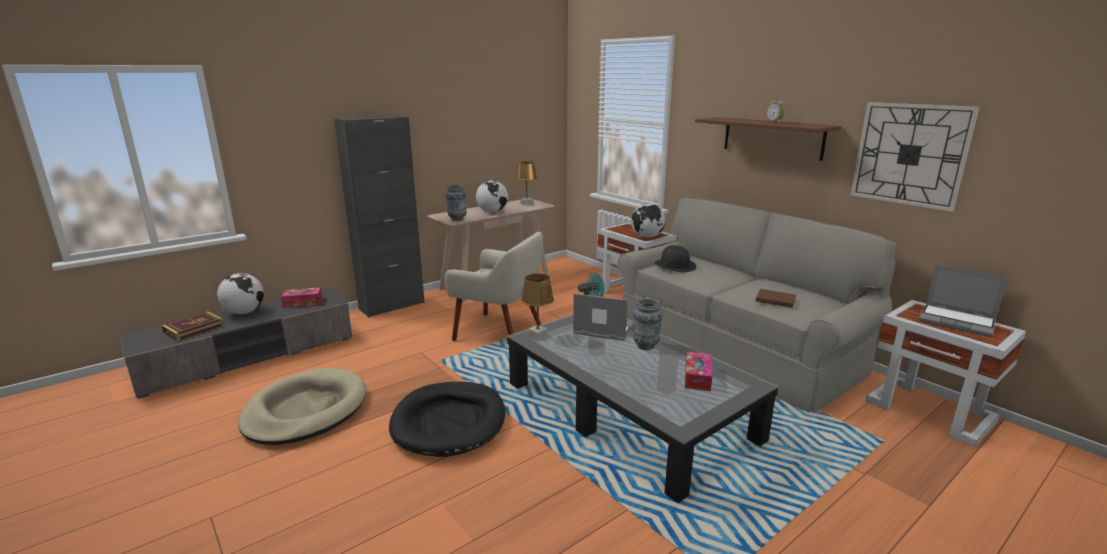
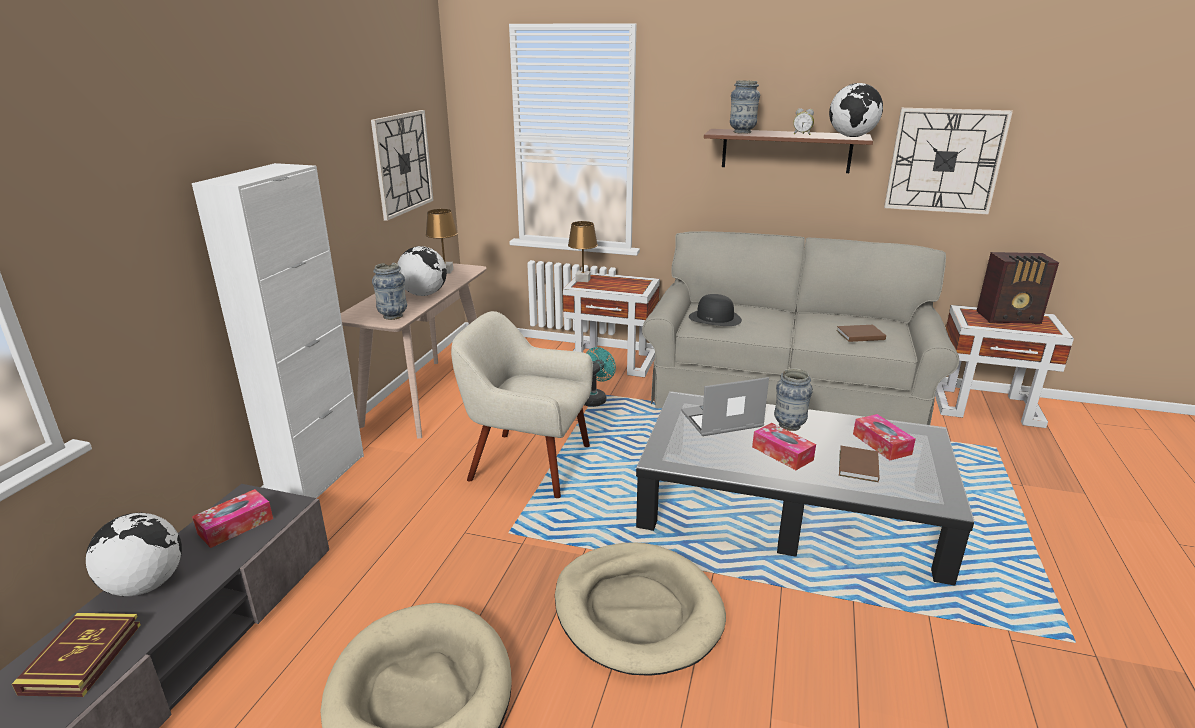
camera: 35 degrees left, 5 degrees up
(392, 306) = (318, 477): black cabinet -> white cabinet
(449, 422) = (637, 611): black dog bed -> beige dog bed
(499, 331) = (528, 463): beige armchair -> beige armchair turned 150 degrees counterclockwise
(513, 129) = (403, 163): none -> wall clock
(537, 336) = (671, 454): brown table lamp -> brown table lamp (582, 280)
(610, 358) = (782, 453): none -> tissue box
(647, 237) = (635, 288): globe -> globe (852, 136)
(652, 382) = (857, 466): none -> brown book
(730, 119) = (742, 132): none -> vase
(957, 321) = (1009, 318): laptop -> radio

